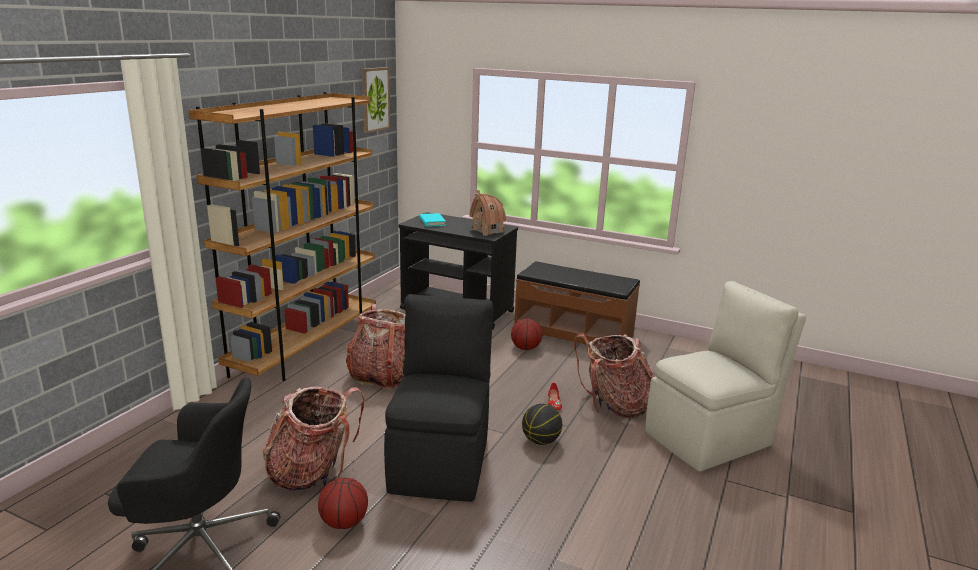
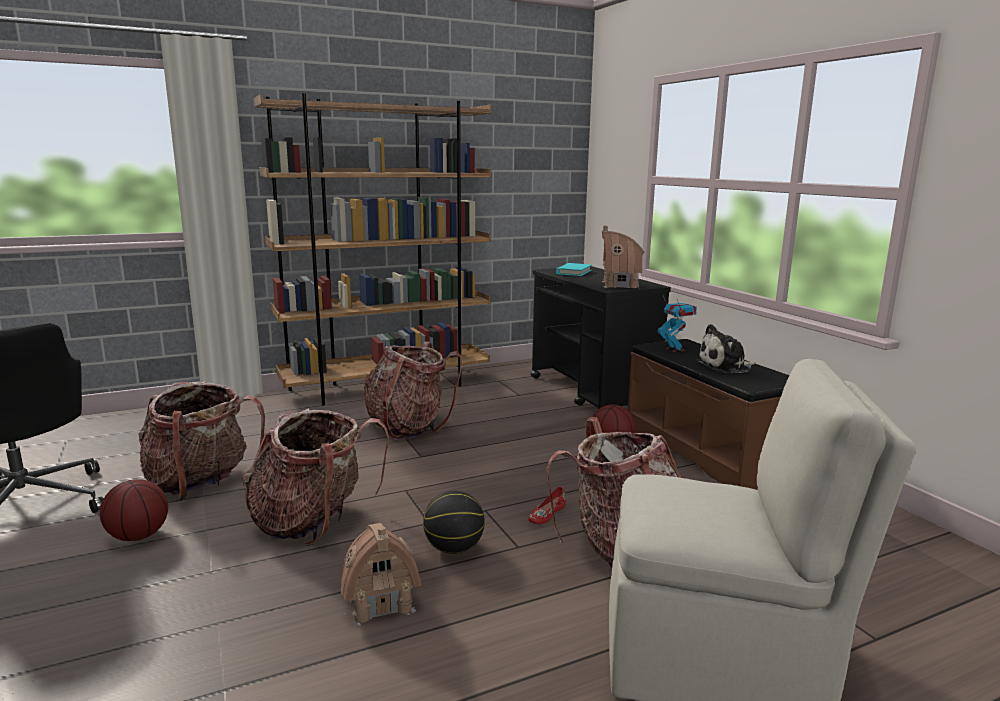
camera: 40 degrees right, 5 degrees down
(375, 99) = (548, 126): picture -> none
(441, 462) = (314, 522): black chair -> backpack
(545, 272) = (675, 349): none -> toy robot
(552, 484) = (379, 602): none -> toy house
(589, 278) = (726, 366): none -> plush toy

